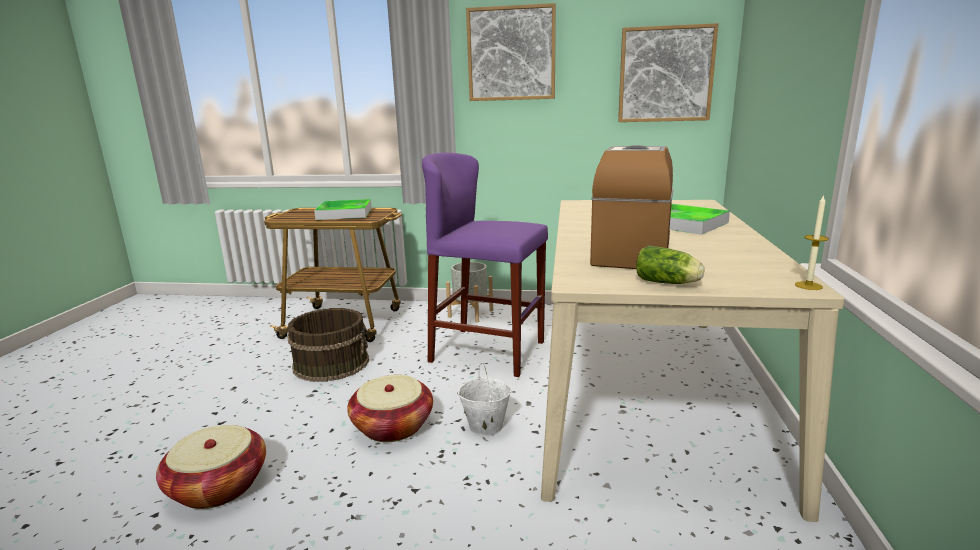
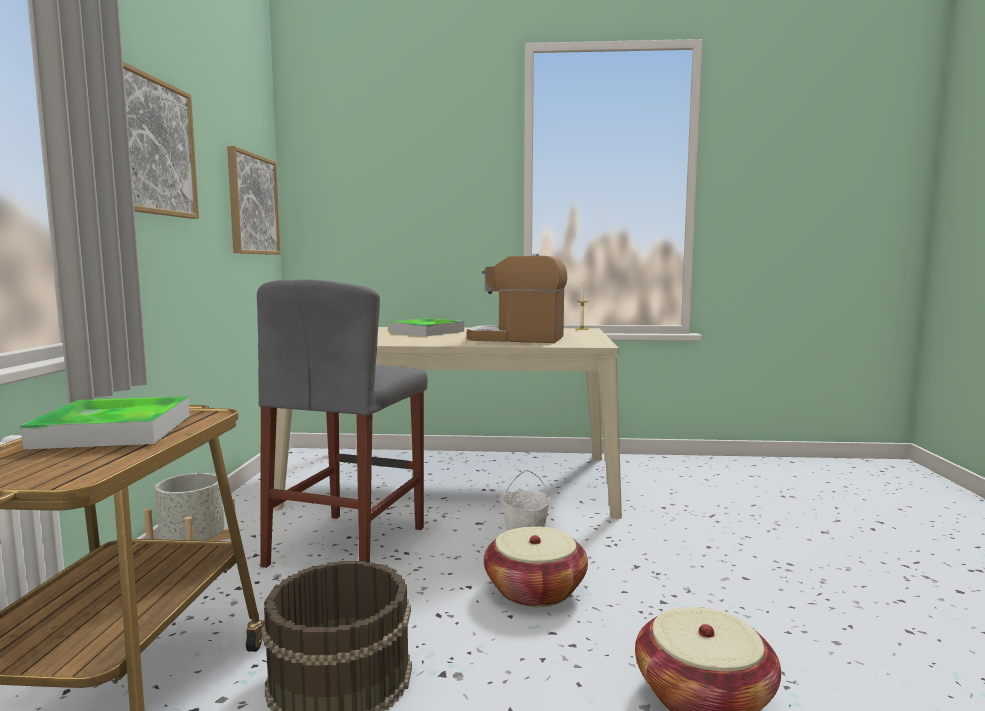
camera: 95 degrees left, 10 degrees down
(488, 351) = (348, 545): purple stool -> grey stool
(668, 283) = (588, 337): lettuce -> none

